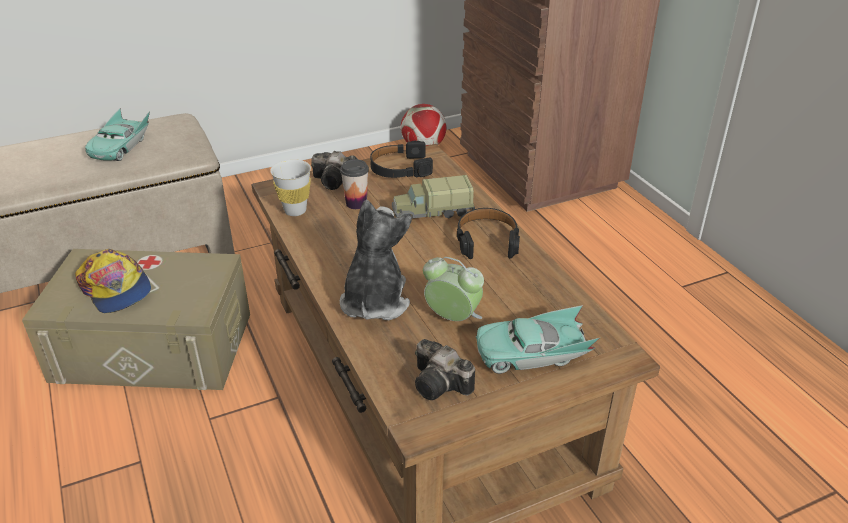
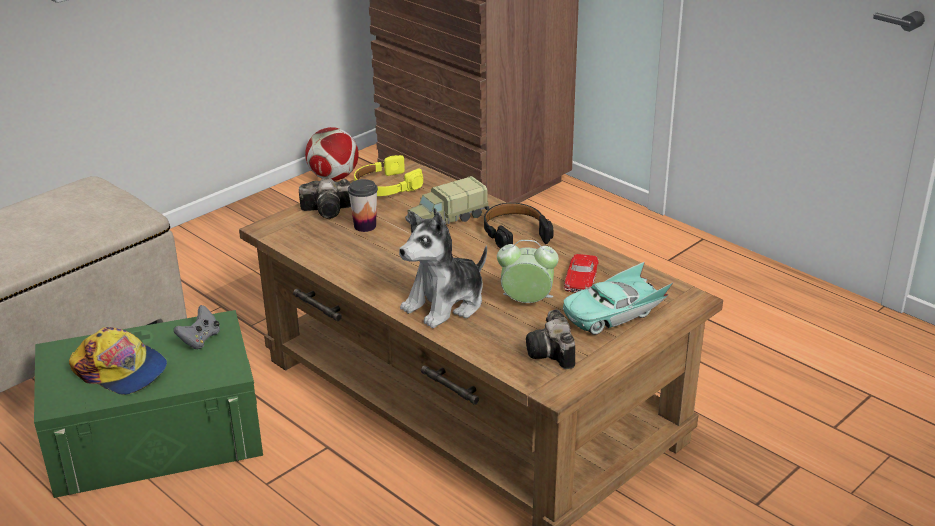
camera: 20 degrees left, 5 degrees down
(121, 146) = (45, 222): turquoise toy car -> none
(153, 347) = (156, 435): beige storage box -> green storage box
(194, 275) = (200, 339): none -> grey game controller
(295, 211) = (307, 244): white cup -> none
(374, 301) = (445, 304): plush toy -> plush toy turned 120 degrees counterclockwise
(400, 168) = (386, 186): black headphones -> yellow headphones
(442, 385) = (553, 354): camera -> camera turned 60 degrees clockwise
(522, 304) = (581, 278): none -> red toy car

